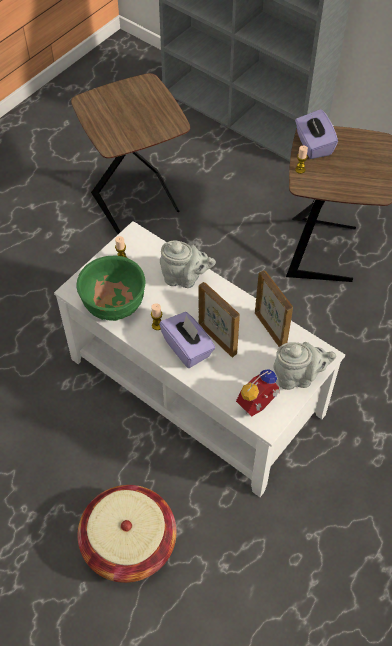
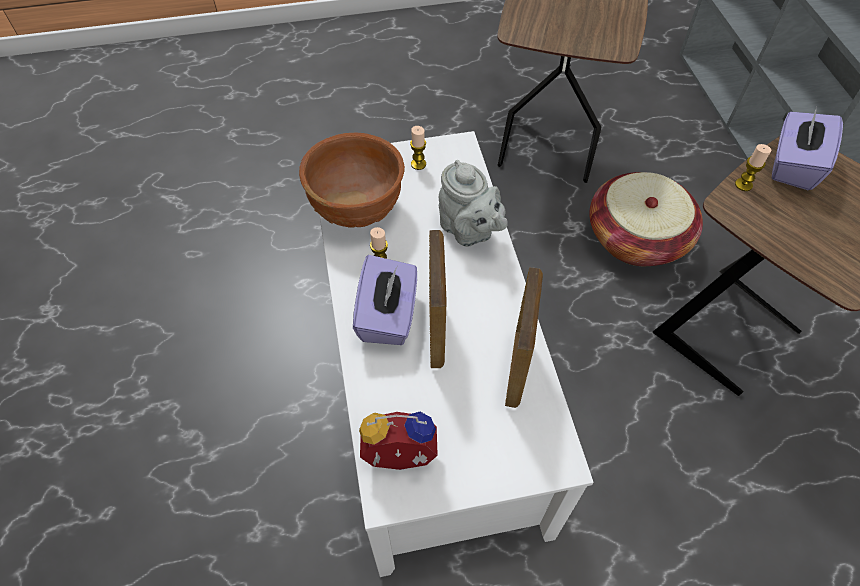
camera: 40 degrees right, 0 degrees up
(115, 305) = (358, 209): green bowl -> brown bowl
(129, 542) = (196, 503): basket -> basket (636, 238)
(298, 377) = (492, 462): grey teapot -> none

